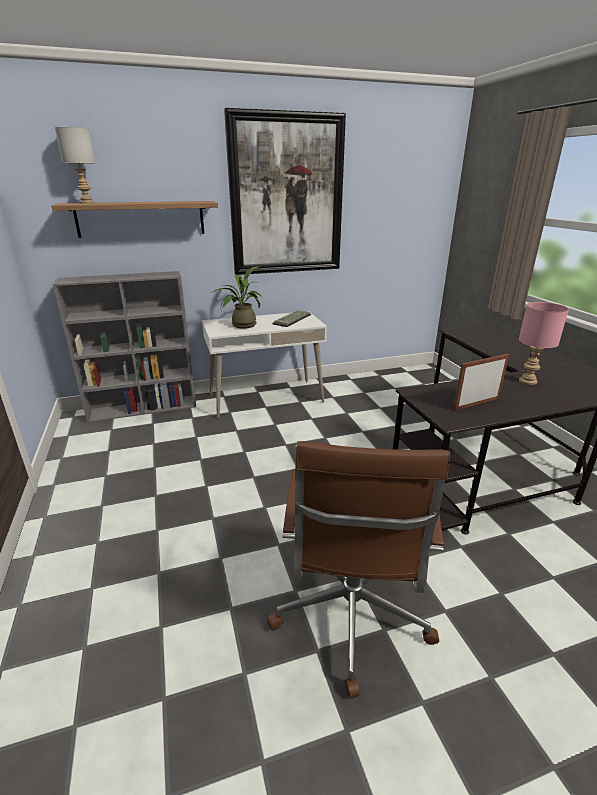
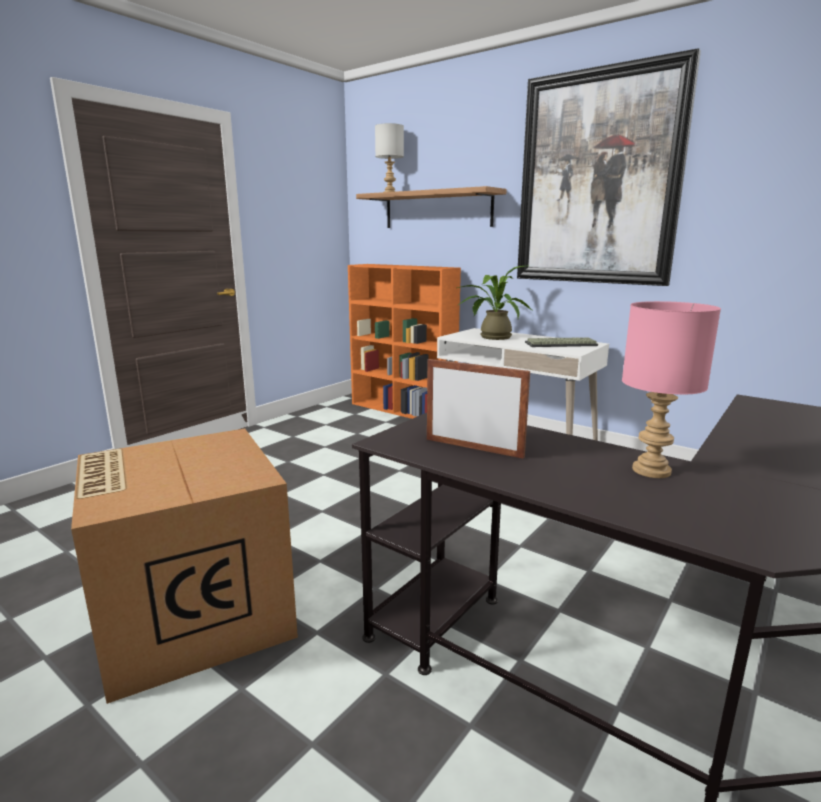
camera: 55 degrees right, 10 degrees down
(144, 408) = (403, 410): grey bookcase -> orange bookcase
(350, 617) = (192, 614): brown office chair -> cardboard box

